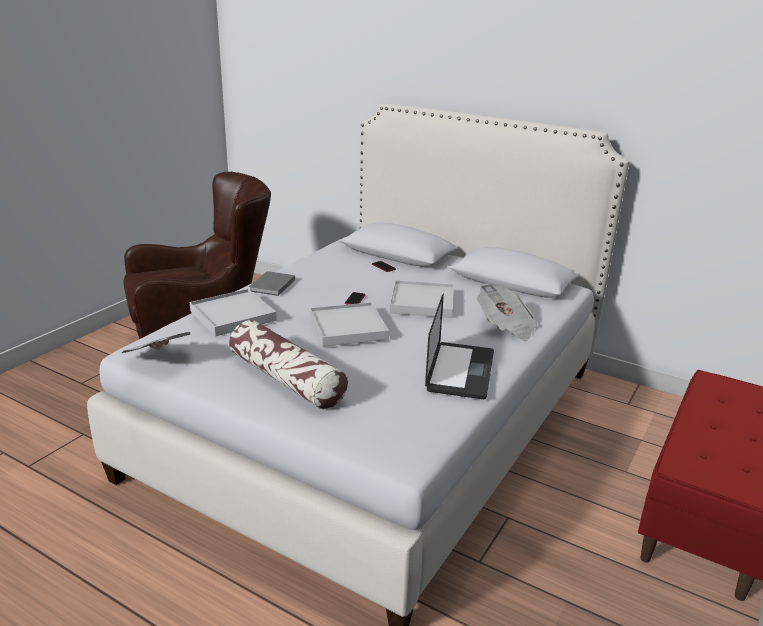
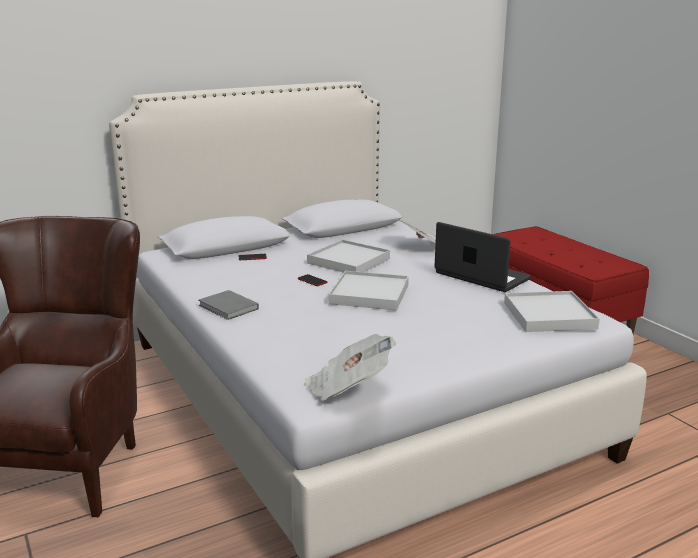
camera: 60 degrees left, 5 degrees down
(232, 315) = (287, 334): white tray -> white tray (549, 315)
(287, 379) = (444, 336): pillow -> none

